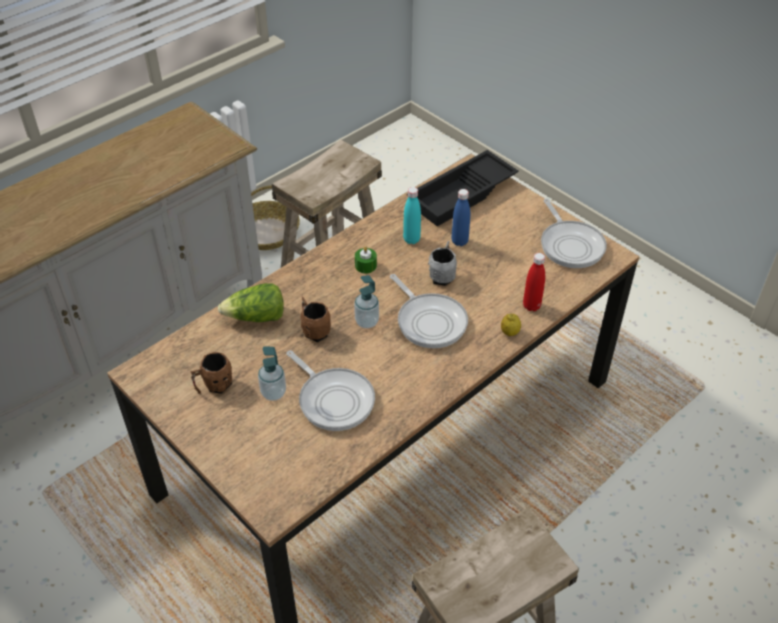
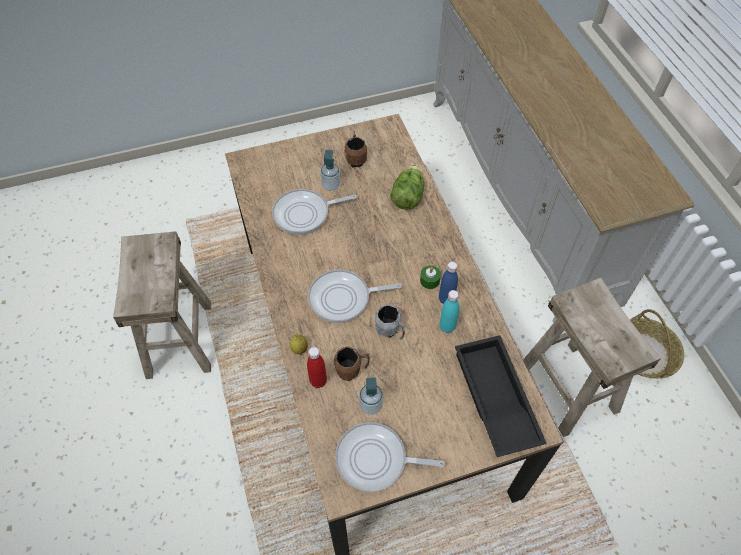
camera: 115 degrees right, 10 degrees up
(314, 330) = (375, 224): brown mug -> brown mug (352, 370)
(367, 321) = (366, 258): soap dispenser -> soap dispenser (371, 406)
(459, 241) = (427, 364): blue bottle -> blue bottle (446, 299)

